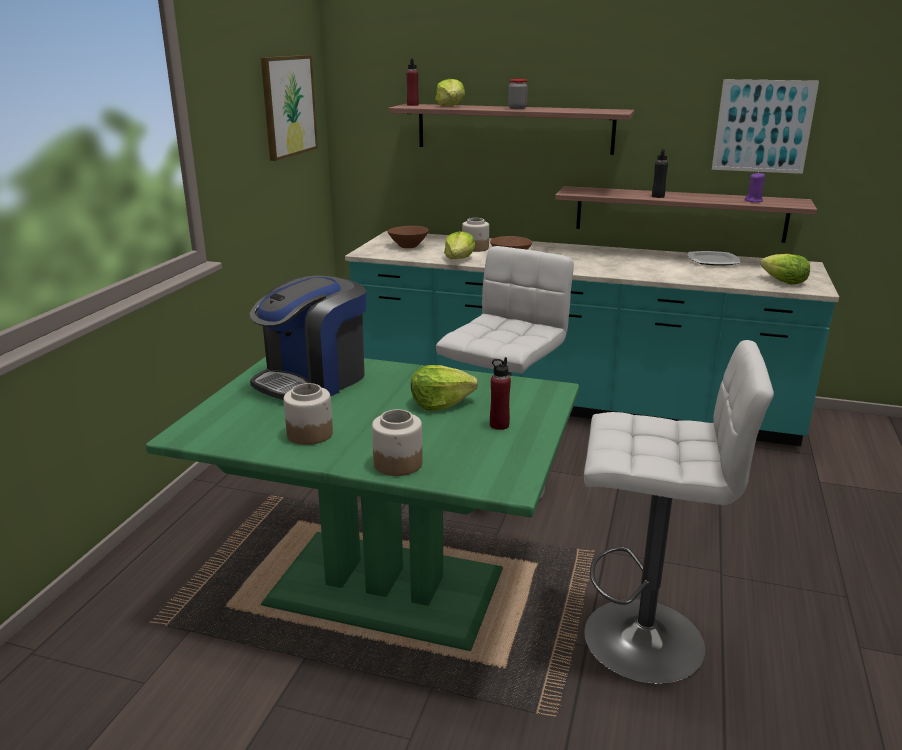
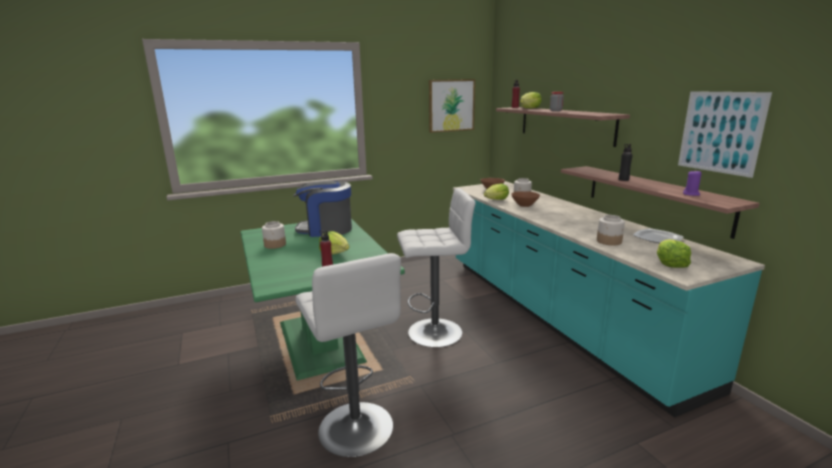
camera: 50 degrees right, 5 degrees down
(398, 463) = (266, 264): jar -> jar (609, 241)

